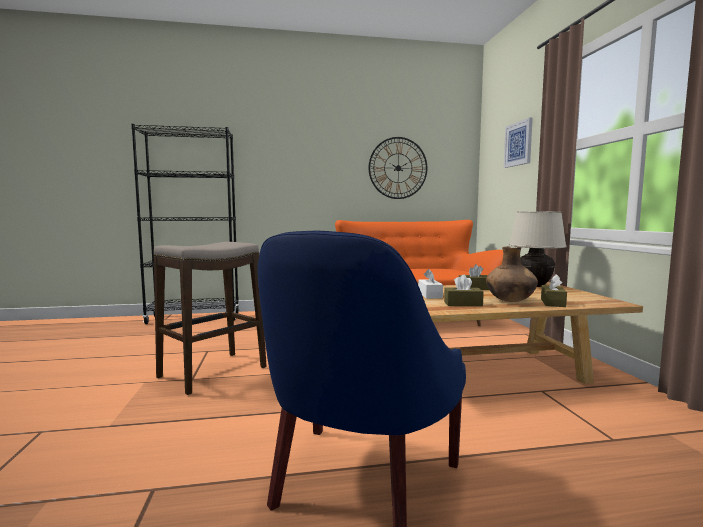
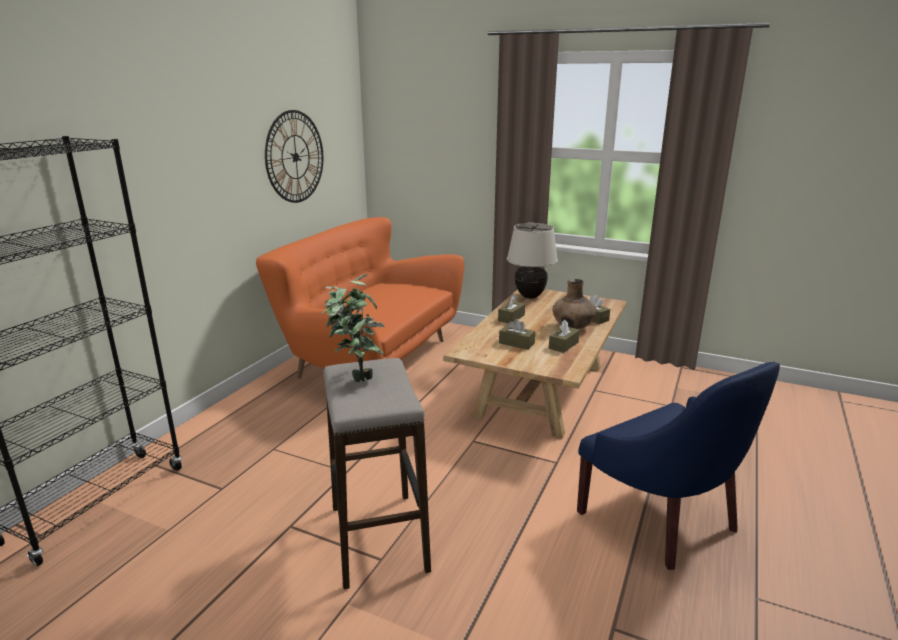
camera: 55 degrees left, 15 degrees up
(219, 243) = (356, 376): none -> potted plant
(430, 295) = (516, 343): white tissue box -> brown tissue box
(518, 144) = (445, 129): picture -> none

